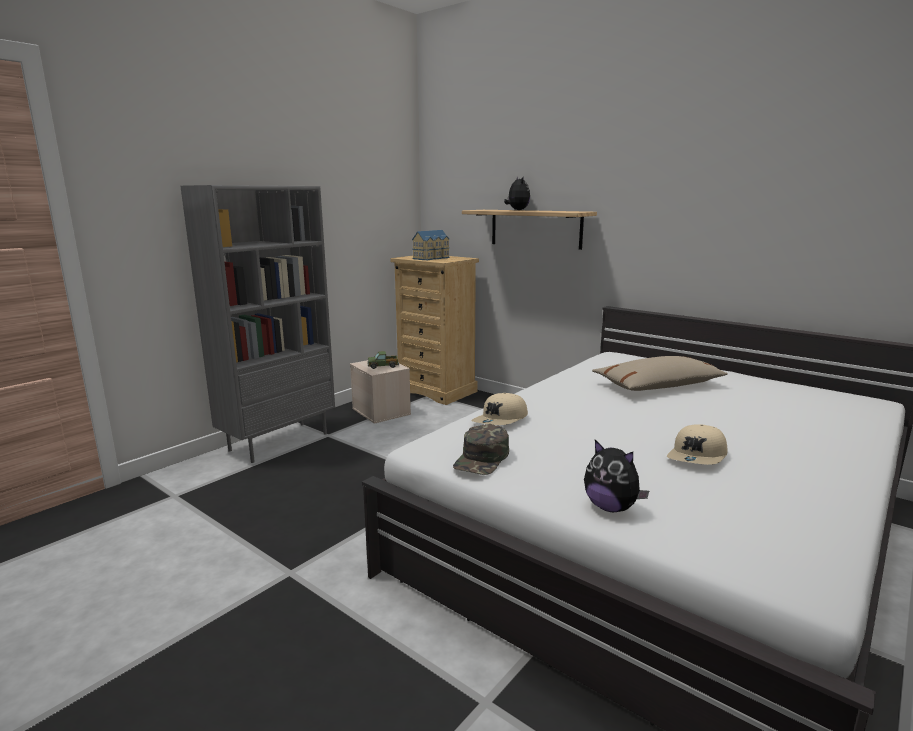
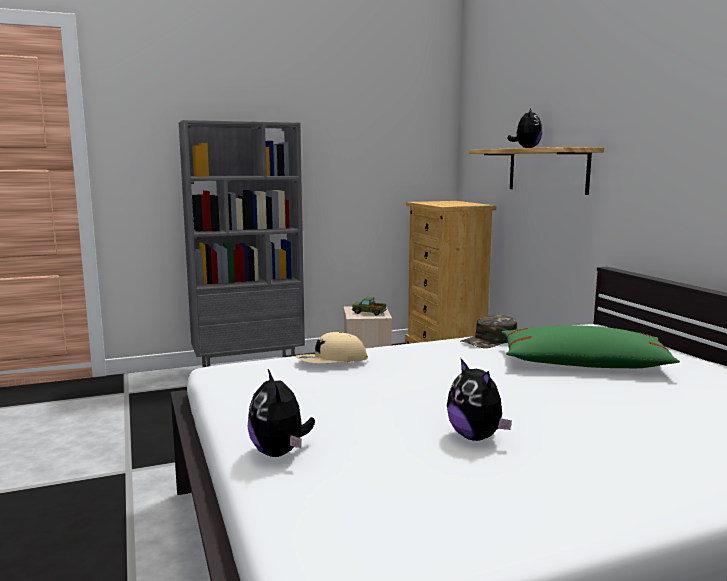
camera: 30 degrees right, 5 degrees down
(432, 258) = (446, 203): toy house -> none
(482, 458) = (246, 386): green cap -> green cap (490, 340)
(658, 385) = (583, 364): beige pillow -> green pillow
(698, 457) = (476, 437): beige cap -> plush toy

